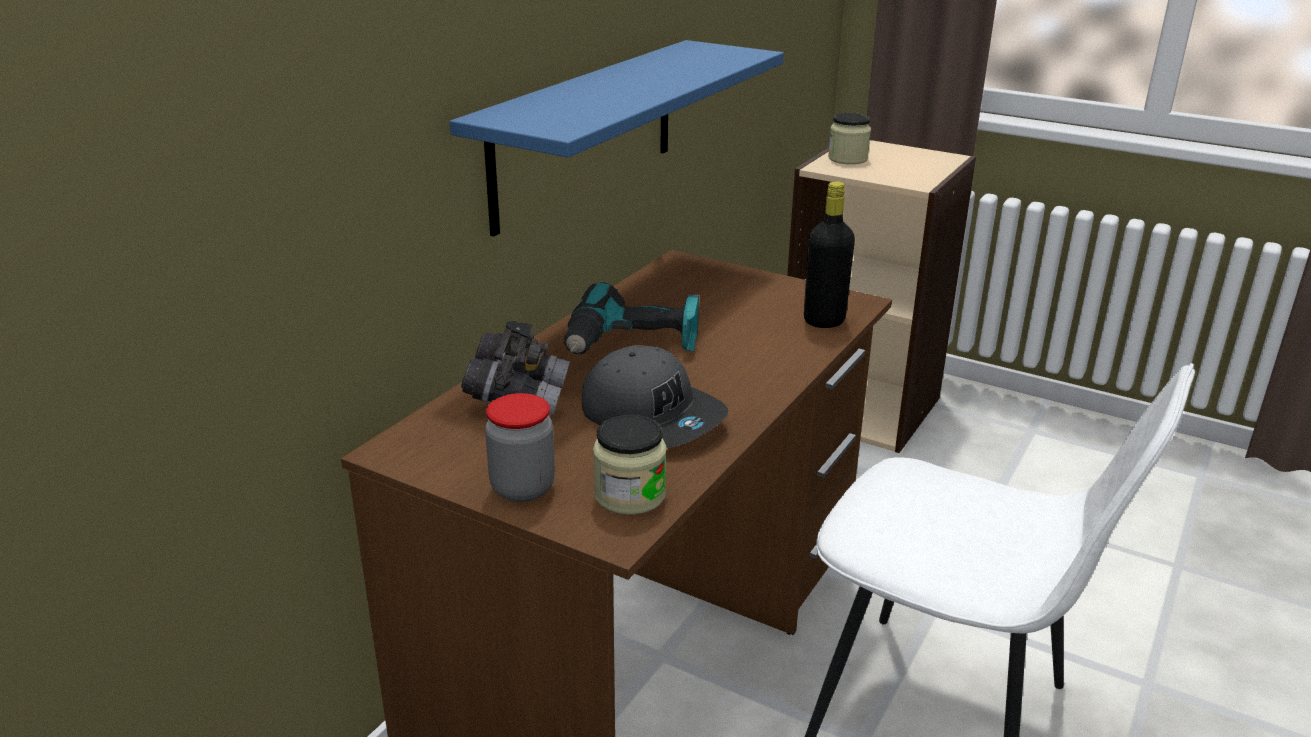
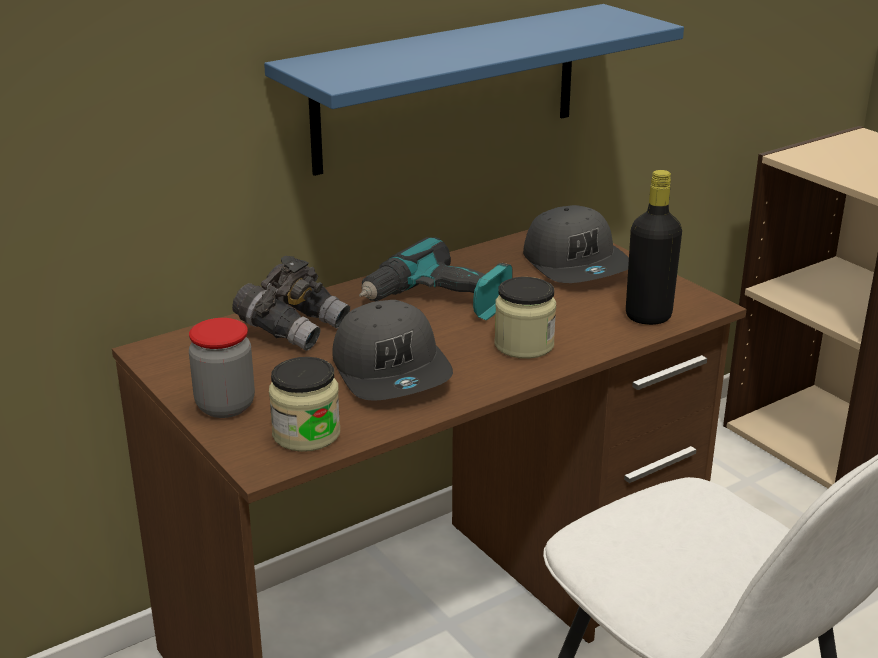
camera: 25 degrees right, 0 degrees up
(721, 287) = (576, 264): none -> grey cap
(847, 159) = (830, 151): jar -> jar (524, 345)

